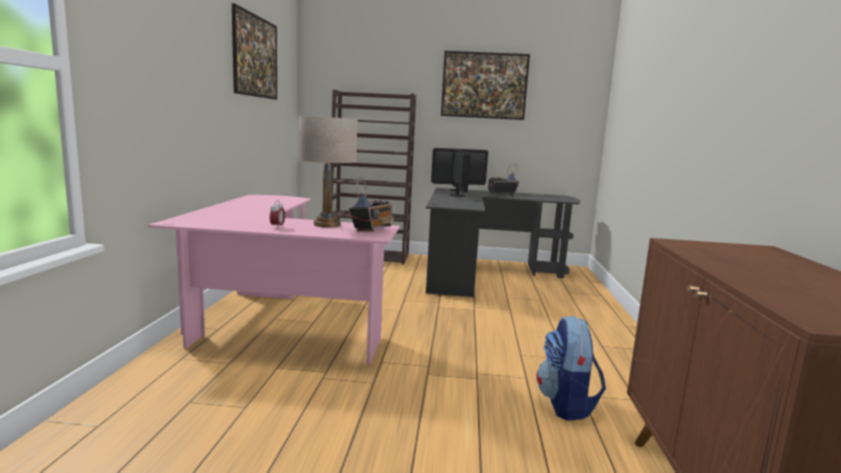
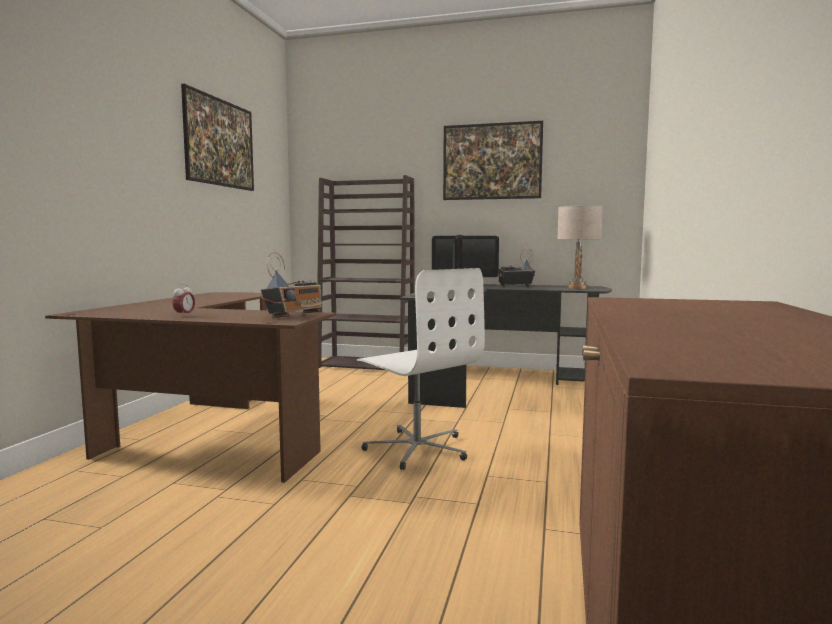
camera: 10 degrees right, 5 degrees down
(271, 321) = (205, 432): pink desk -> brown desk
(326, 224) = (247, 313): beige table lamp -> beige table lamp (577, 288)
(456, 333) = (417, 448): none -> white office chair
(566, 404) = (515, 540): backpack -> none

